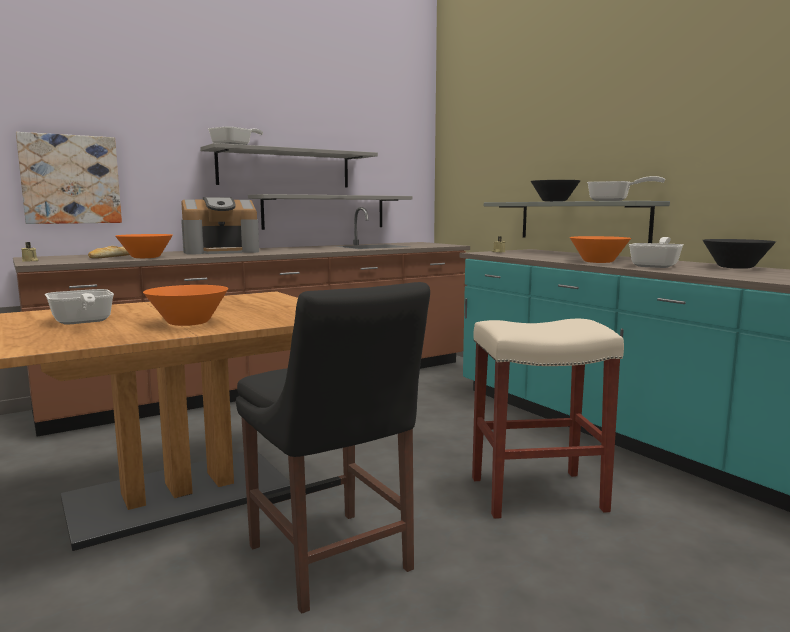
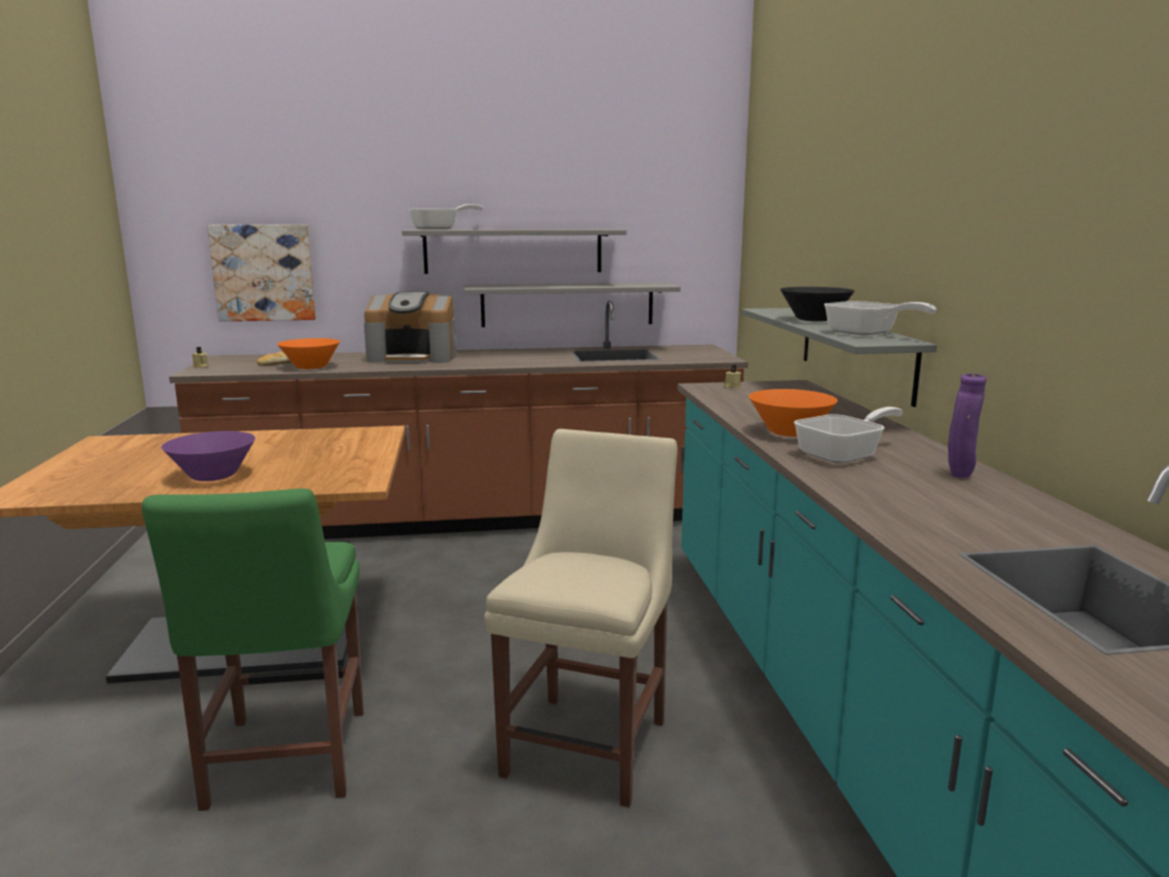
camera: 25 degrees right, 5 degrees up
(82, 322) = (138, 461): frying pan -> none
(188, 323) = (213, 476): orange bowl -> purple bowl
(332, 562) = (284, 763): black chair -> green chair
(538, 493) = (590, 742): beige stool -> beige chair
(735, 267) = (959, 475): black bowl -> purple vase

